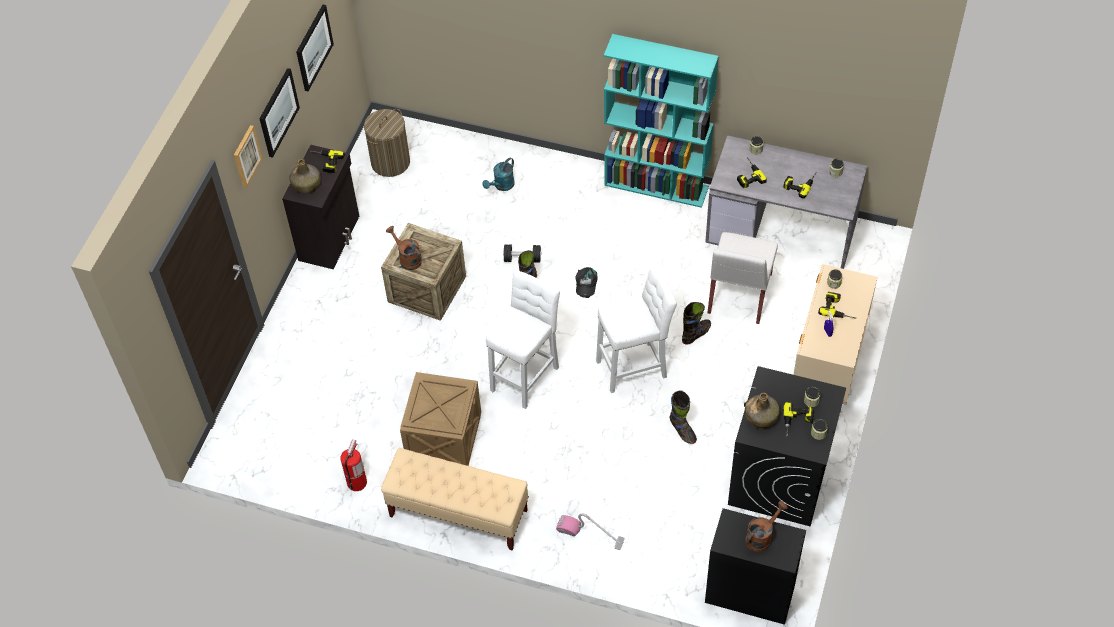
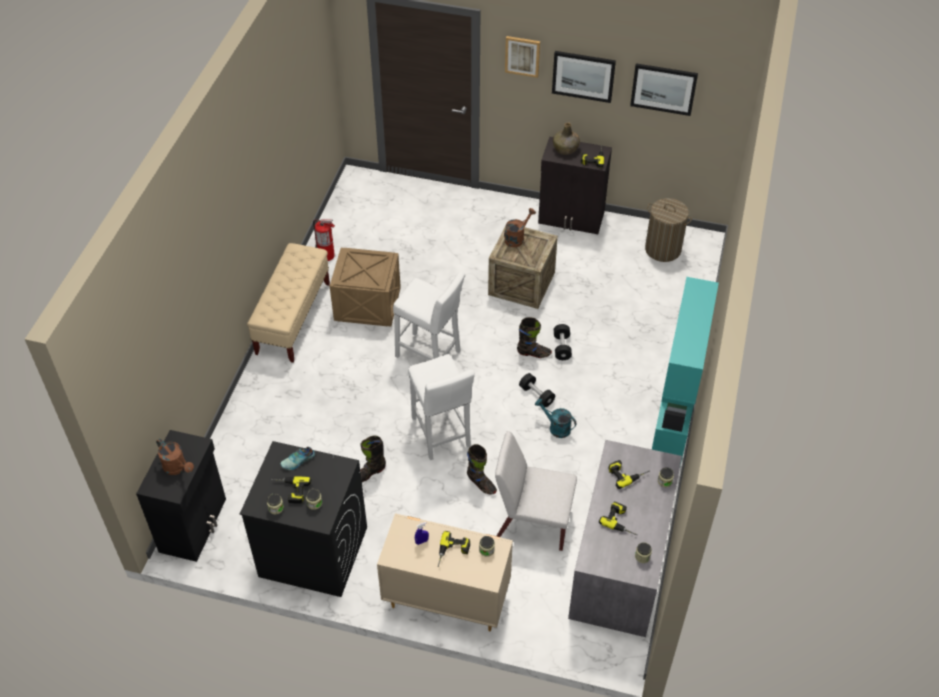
camera: 85 degrees right, 5 degrees down
(501, 186) = (647, 328): turquoise watering can -> turquoise watering can (556, 427)
(585, 283) = (536, 395): black cap -> black dumbbell
(590, 534) = (265, 406): vacuum cleaner -> none
(761, 417) = (298, 461): green bottle -> shoe

